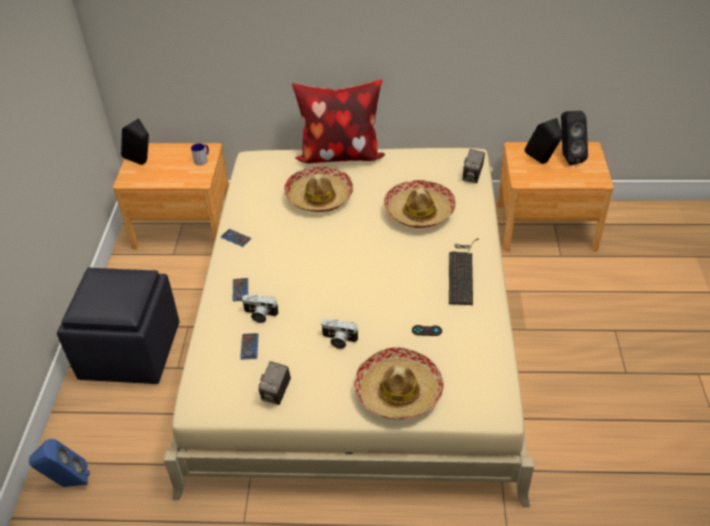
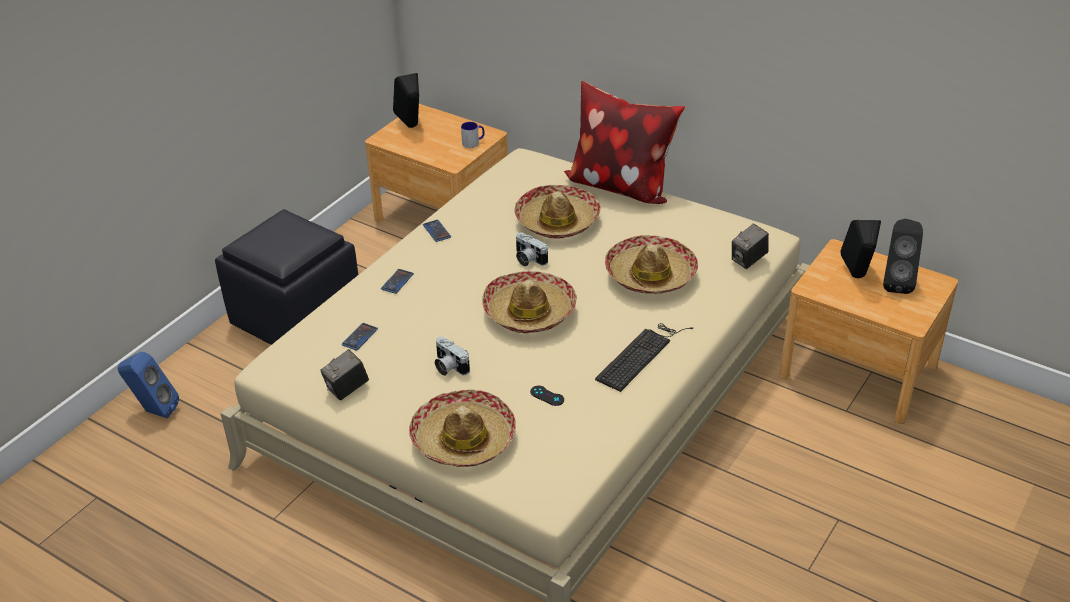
camera: 30 degrees right, 5 degrees down
(259, 315) = (394, 312): camera -> camera (528, 259)
(360, 272) = (529, 311): none -> hat

